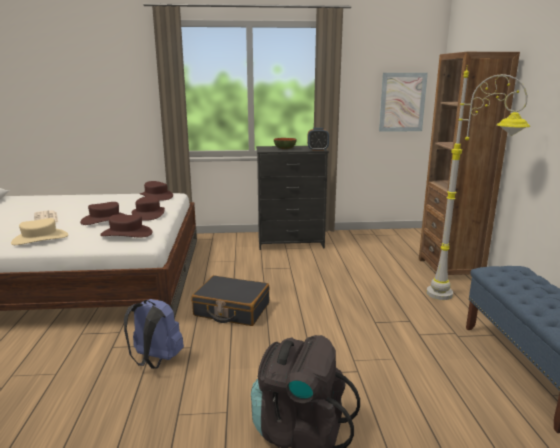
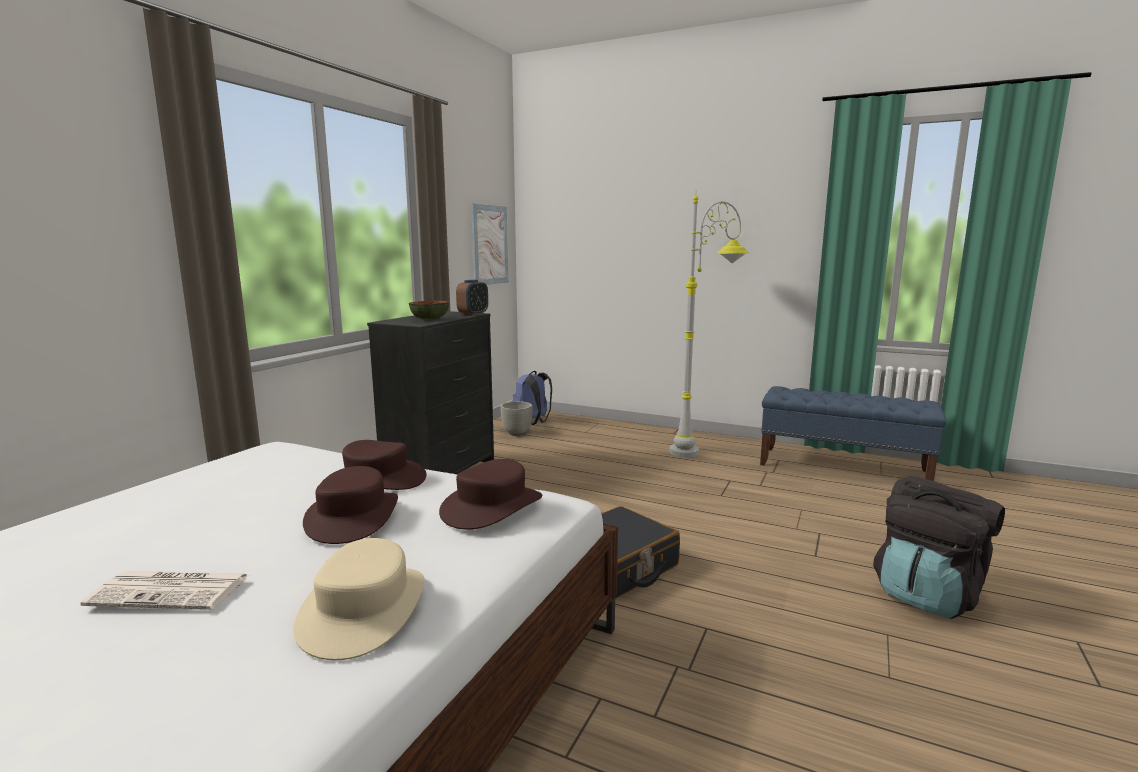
camera: 60 degrees left, 5 degrees down
(155, 361) = (731, 671): blue backpack -> blue backpack (532, 422)
(156, 196) = (256, 458): brown hat -> none
(379, 240) = (517, 433): none -> grey planter
(450, 269) = (633, 431): brown bookcase -> none

